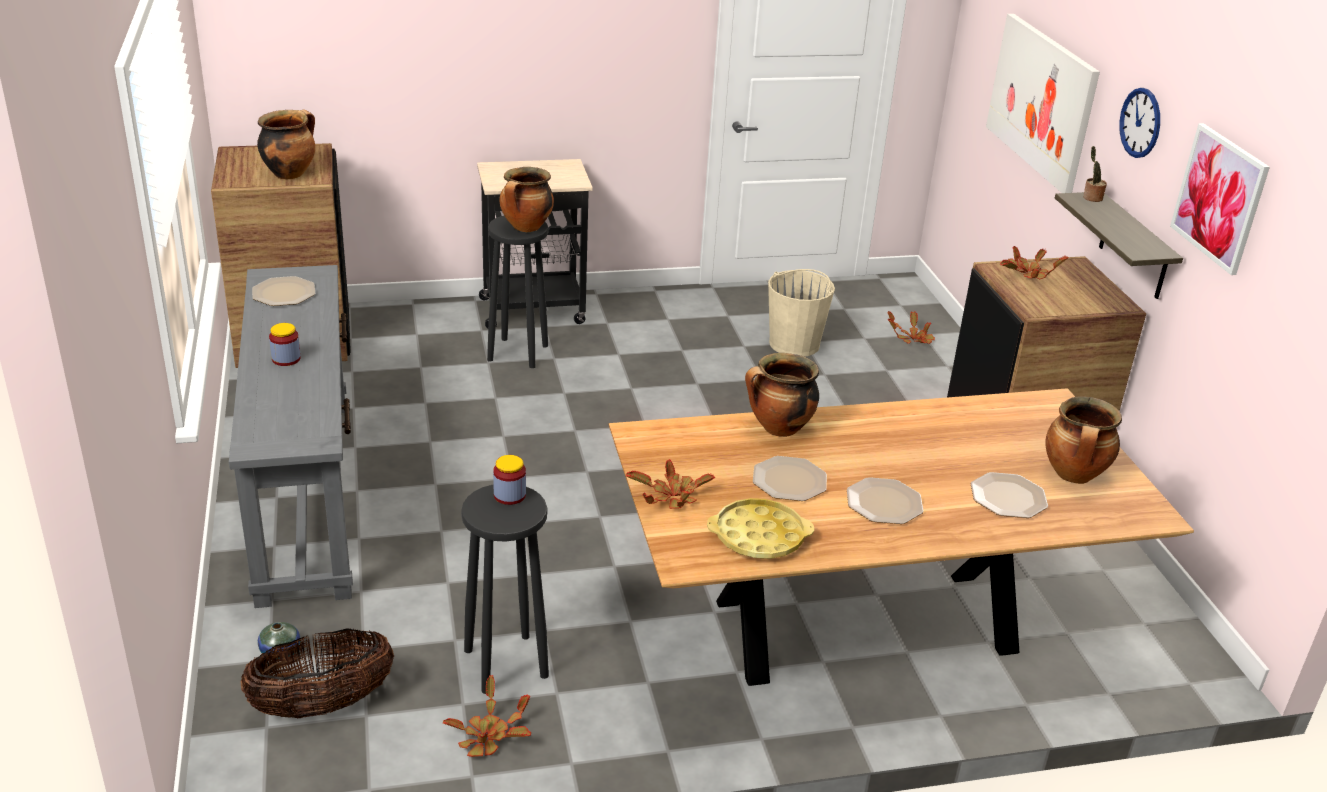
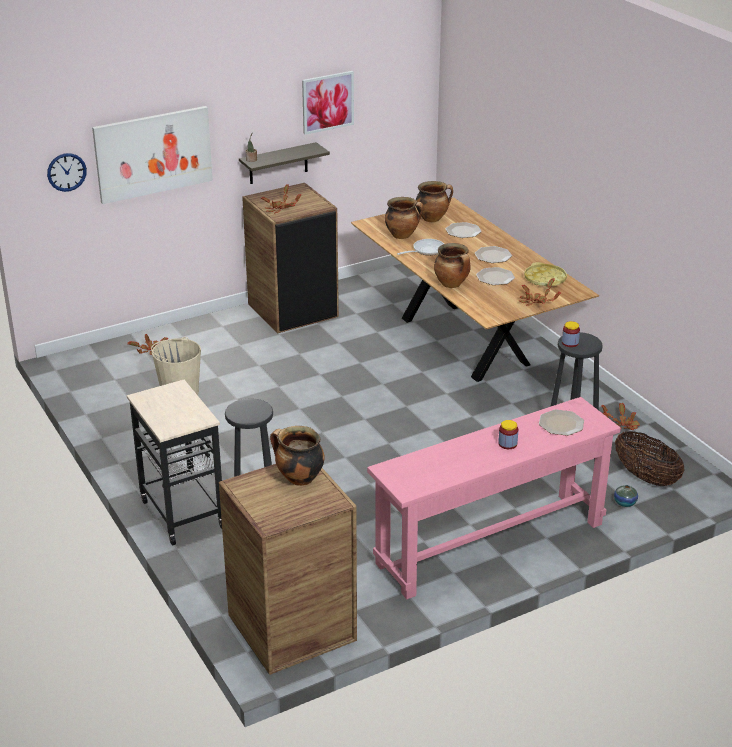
camera: 105 degrees left, 0 degrees up
(284, 293) = (426, 474): plate -> plate (561, 423)
(305, 495) = (490, 543): grey console table -> pink console table
(526, 228) = (251, 406): cooking pot -> cooking pot (402, 235)
(925, 435) = (426, 251): none -> frying pan
(1140, 123) = (254, 108): wall clock -> wall clock (66, 172)

